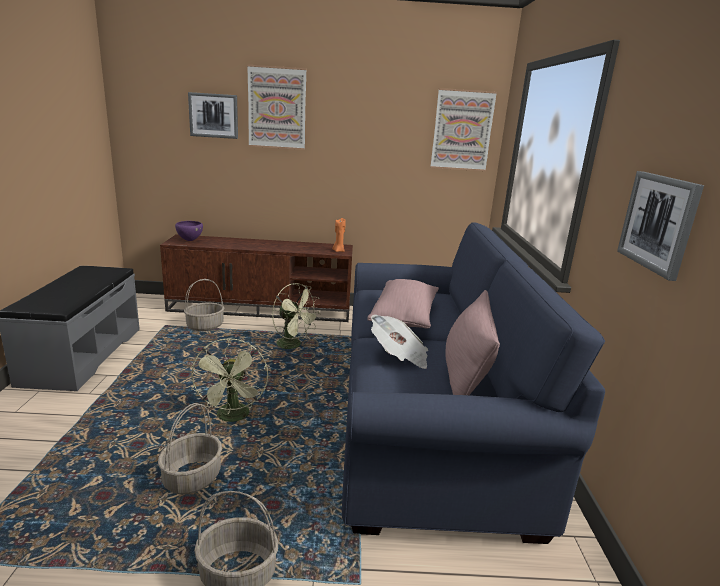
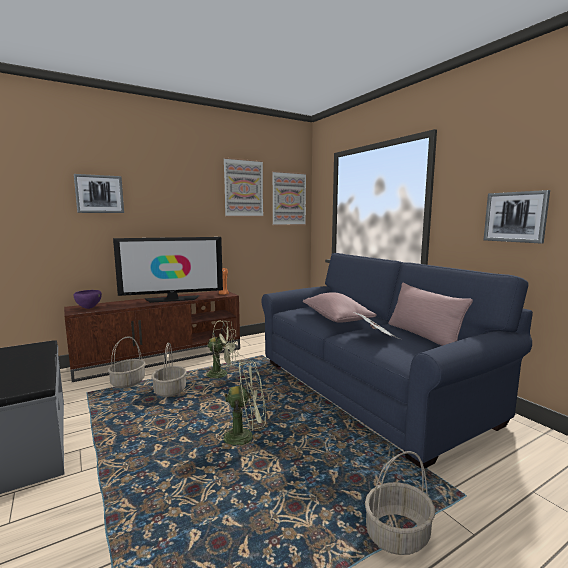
camera: 30 degrees left, 10 degrees down
(192, 477) = (273, 490): basket -> basket (170, 390)
(233, 418) = (245, 436): green fan -> green fan turned 60 degrees counterclockwise
(276, 246) = (172, 299): none -> television
(277, 108) = (157, 186): picture -> picture (243, 188)

